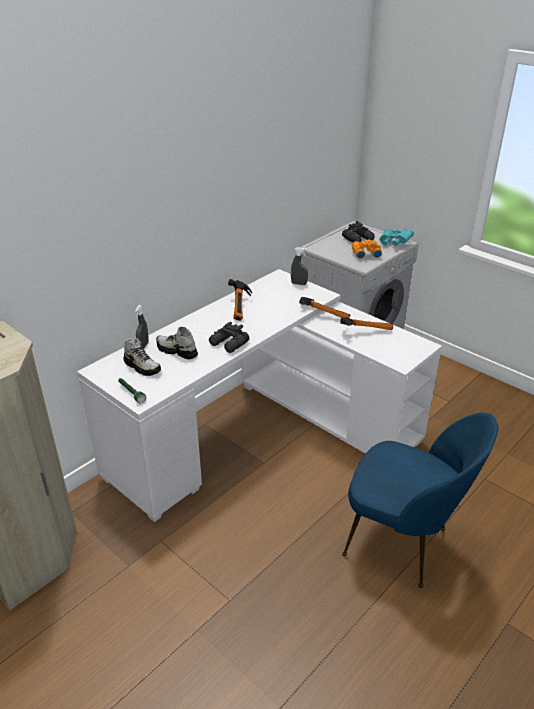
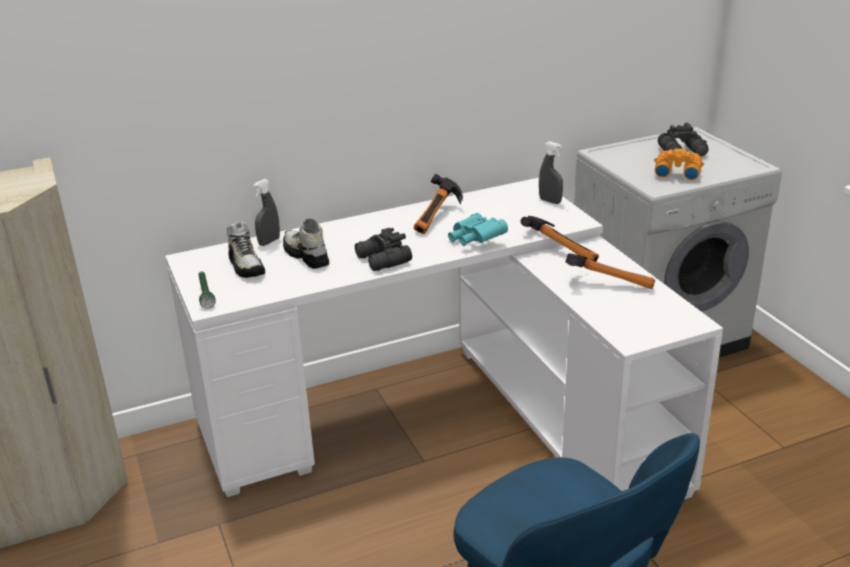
camera: 25 degrees right, 5 degrees down
(394, 243) = (737, 164): turquoise binoculars -> turquoise binoculars (475, 240)

